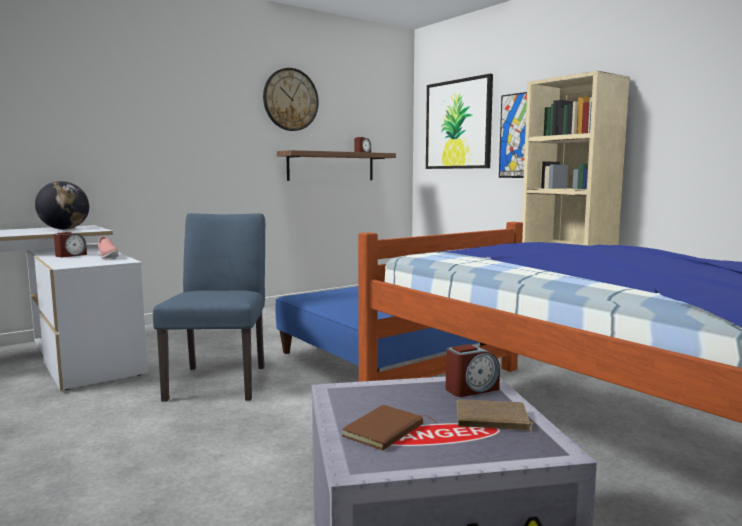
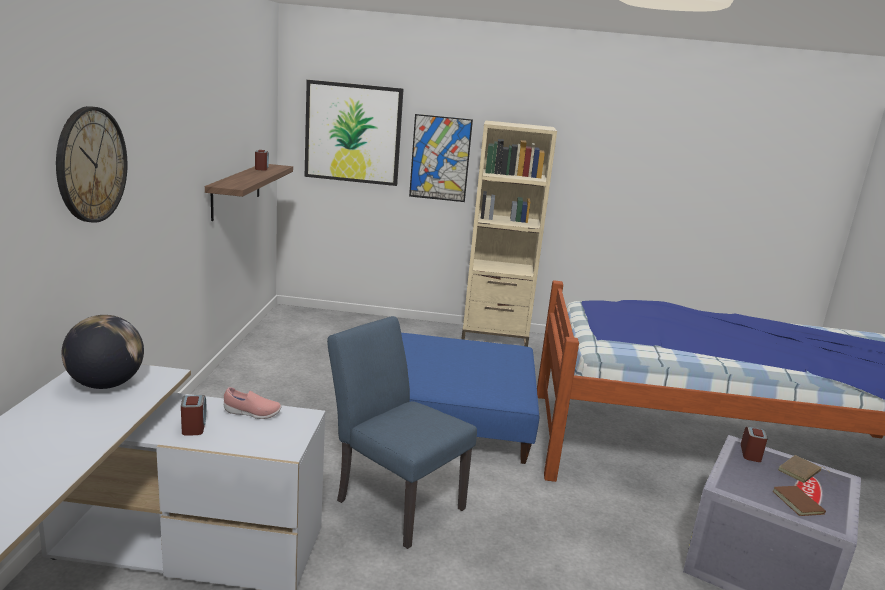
camera: 50 degrees left, 10 degrees up
(290, 99) = (212, 114): wall clock -> wall clock (91, 165)

